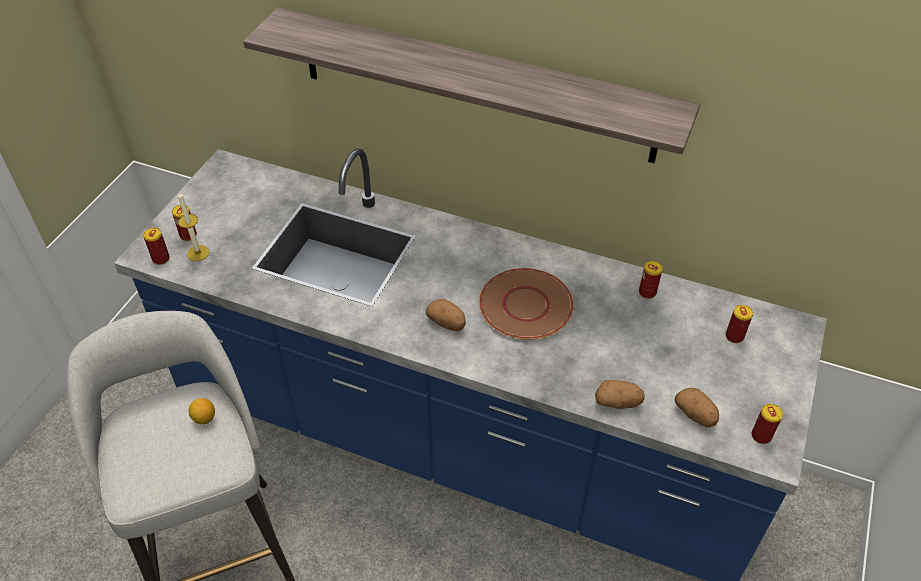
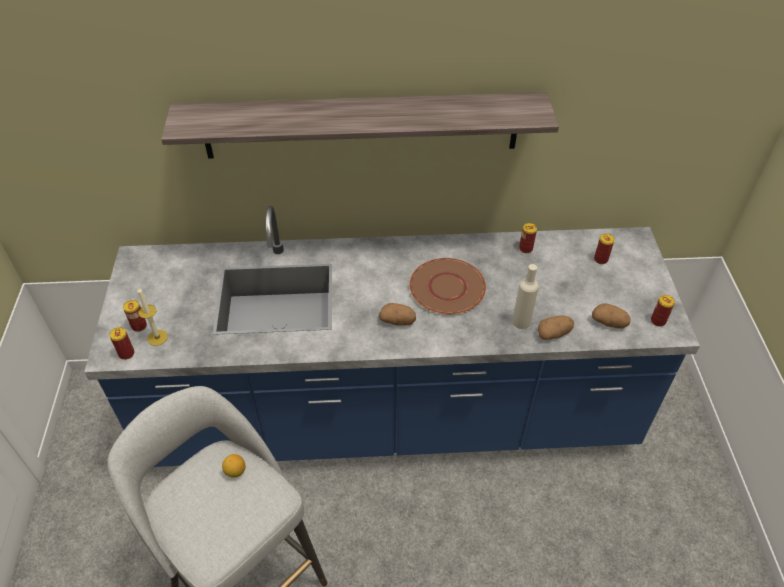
camera: 25 degrees left, 0 degrees up
(587, 374) = (521, 322): none -> beige bottle

